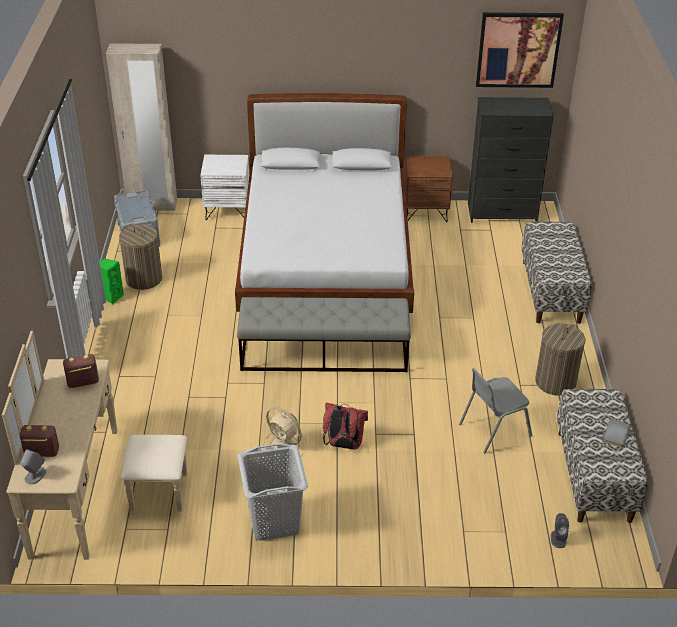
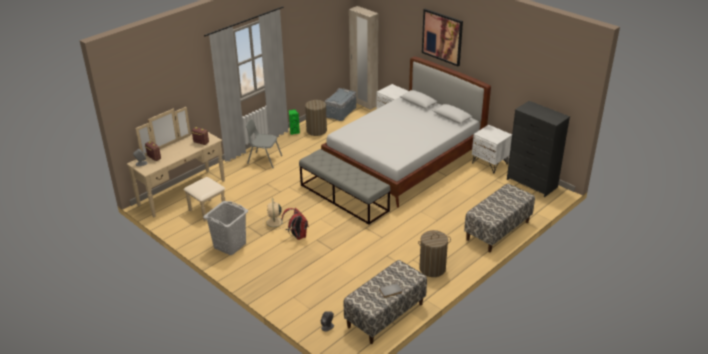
camera: 45 degrees right, 5 degrees down
(425, 211) = (490, 163): brown nightstand -> white nightstand
(493, 429) = (370, 269): grey chair -> grey chair (264, 159)
(518, 49) = (556, 77): picture -> picture (442, 37)

